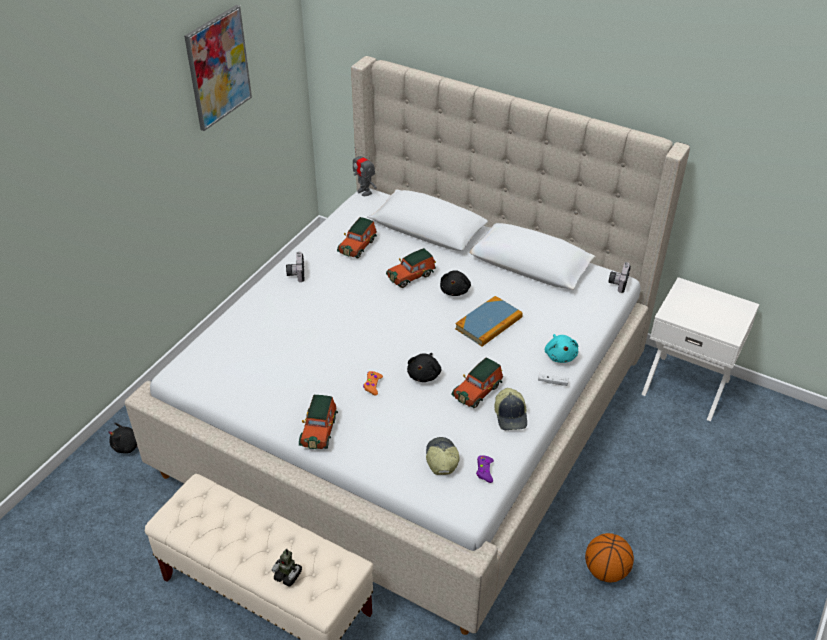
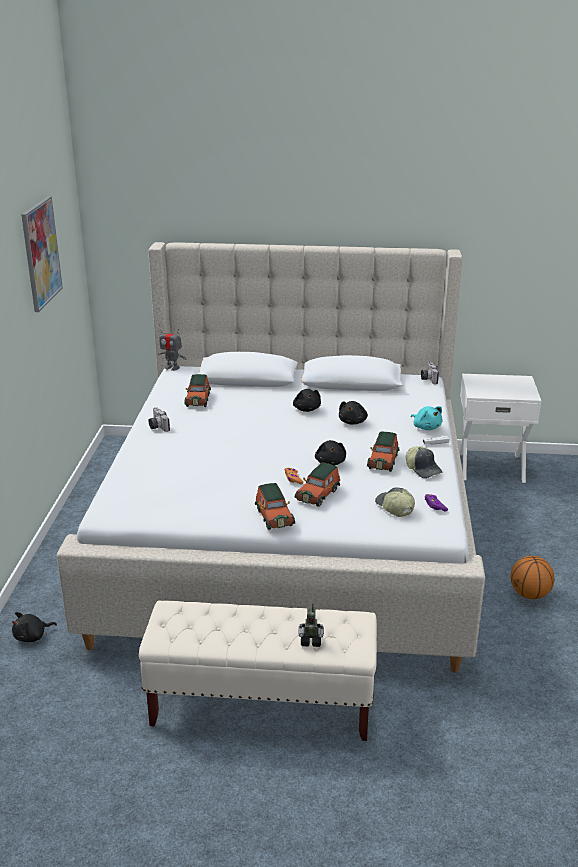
camera: 25 degrees left, 15 degrees down
(412, 275) = (262, 408): toy car -> toy car (318, 494)
(488, 323) = (353, 422): book -> black plush toy

